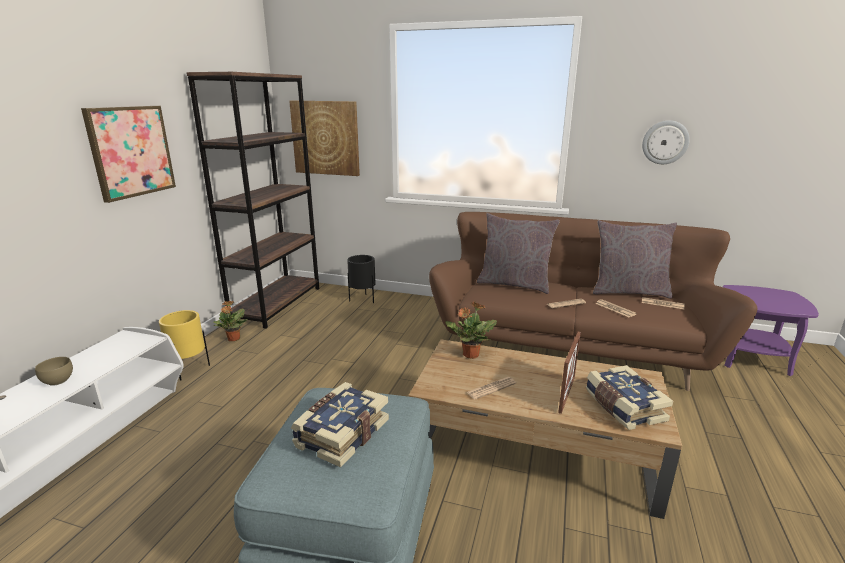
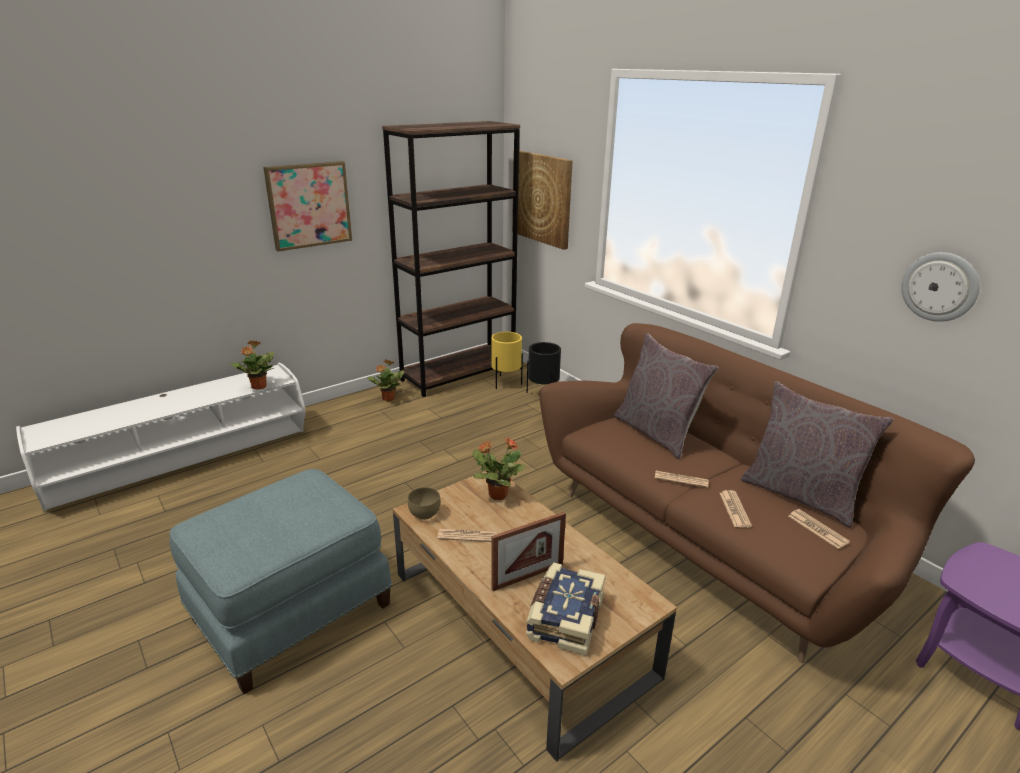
camera: 35 degrees right, 5 degrees up
(59, 381) = (201, 394): brown bowl -> brown bowl (426, 514)
(128, 353) = (258, 387): none -> potted plant
(189, 370) = (329, 416): yellow planter -> yellow planter (505, 383)
(341, 433) = (272, 513): book -> none

